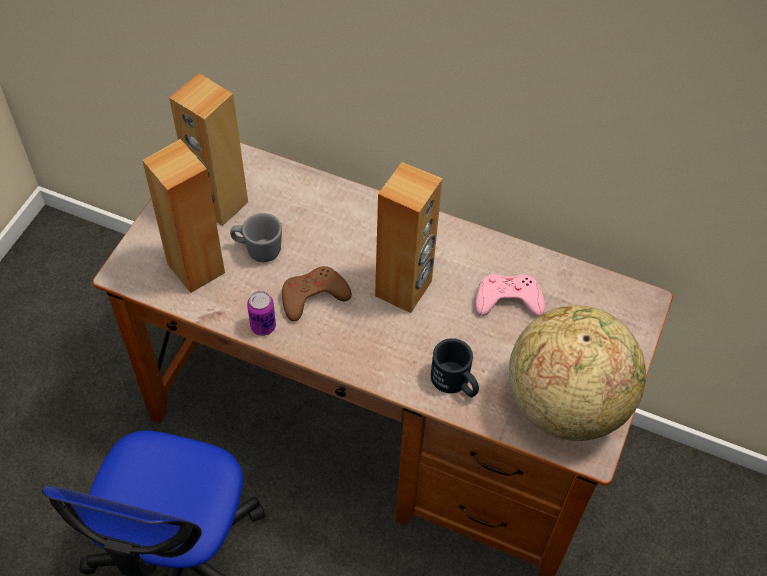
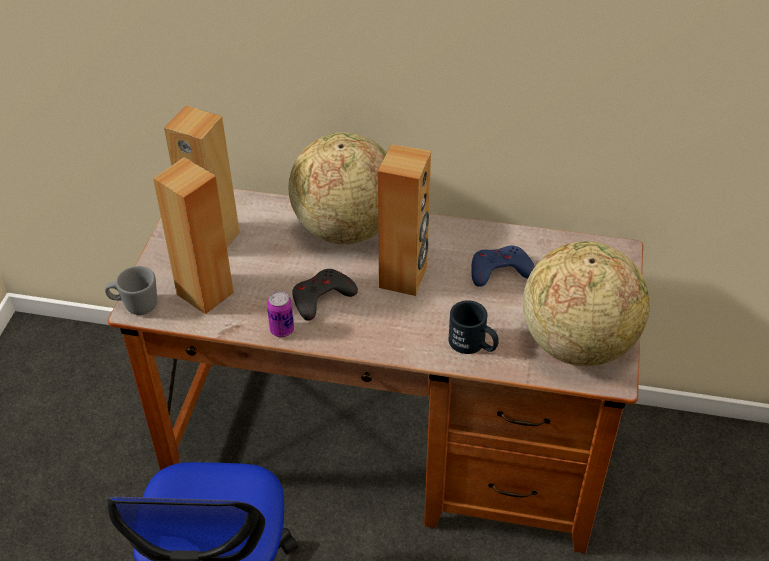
camera: 10 degrees left, 10 degrees down
(257, 250) = (259, 269): grey mug -> grey mug (135, 305)
(313, 296) = (322, 297): brown game controller -> grey game controller
(358, 218) = (345, 228): none -> globe
(508, 300) = (500, 270): pink game controller -> blue game controller

